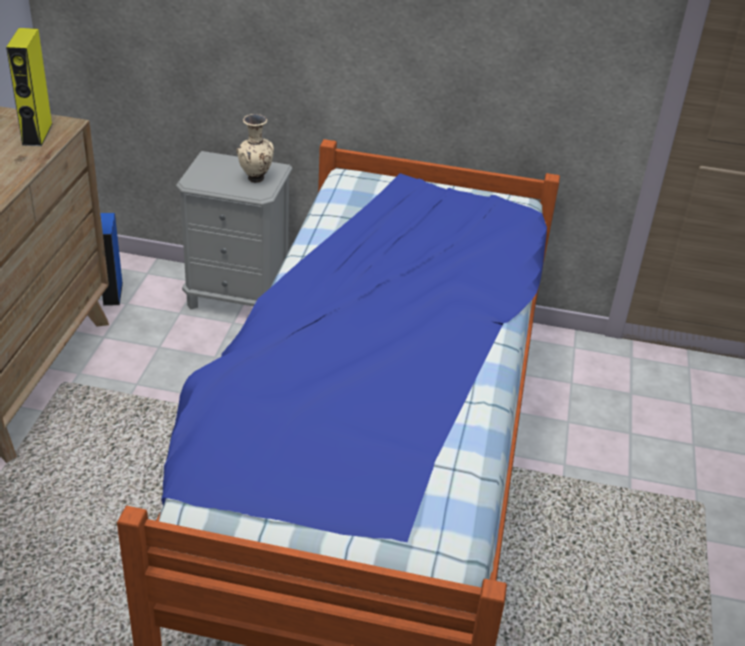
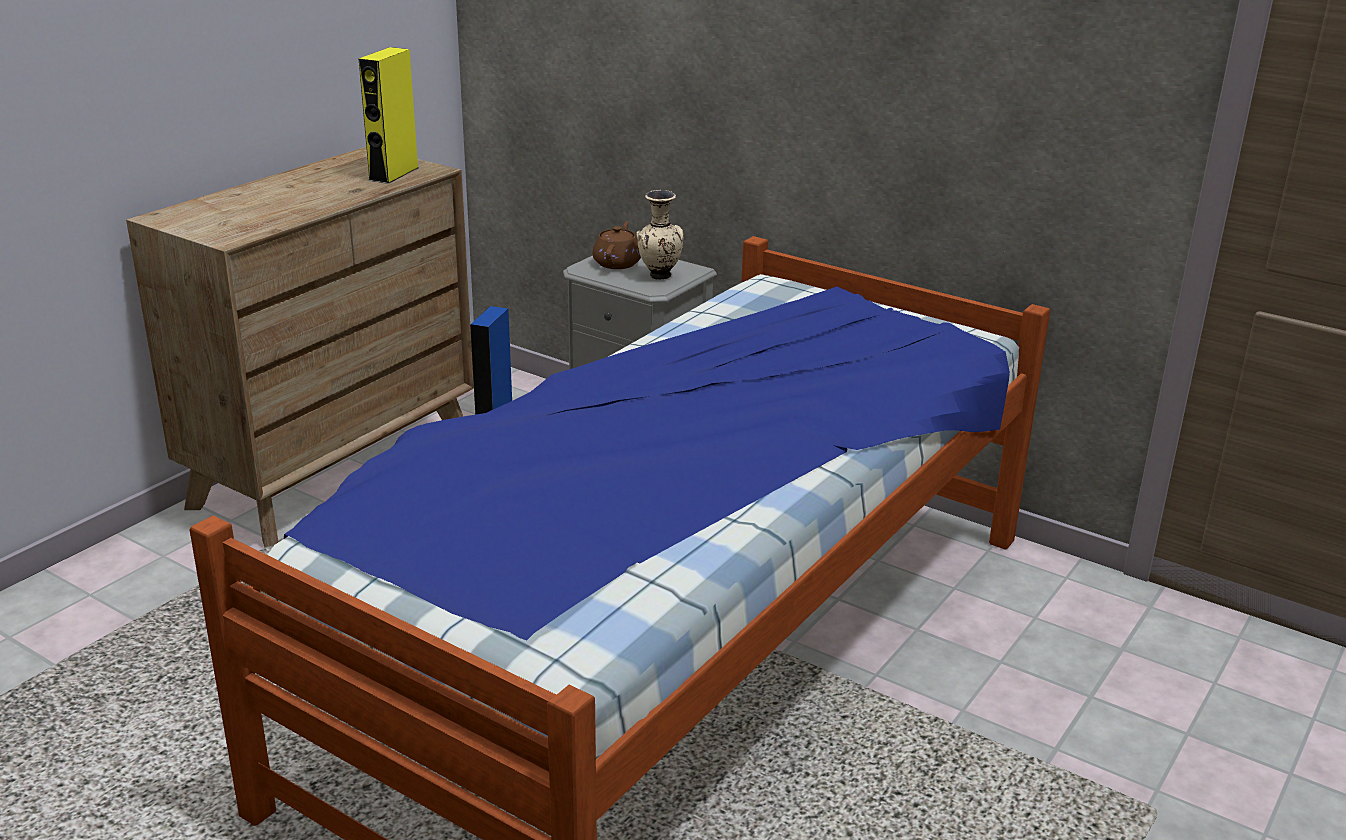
camera: 25 degrees right, 10 degrees down
(215, 171) = (617, 263): none -> brown teapot

